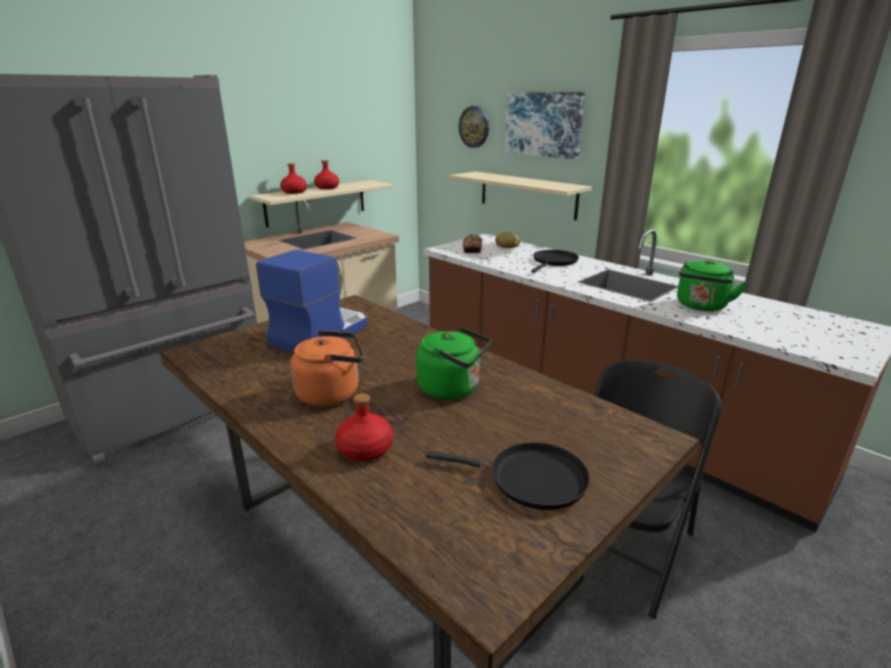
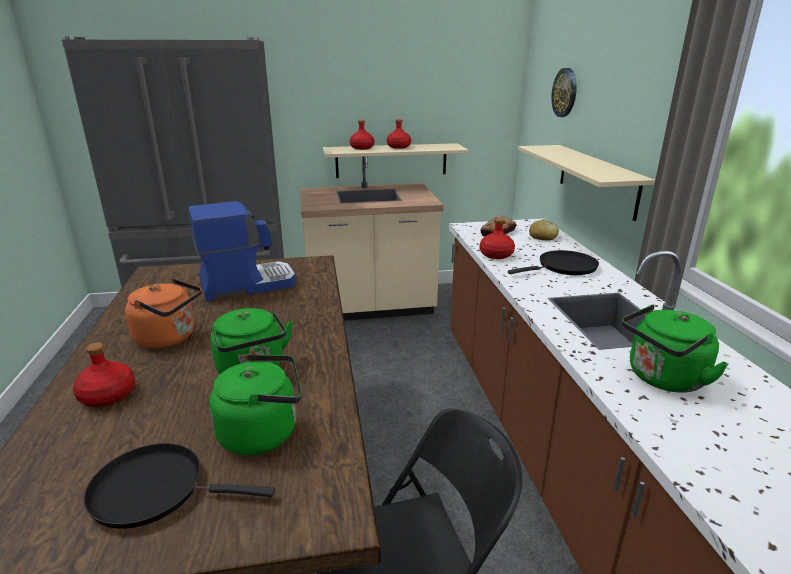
camera: 35 degrees right, 0 degrees up
(498, 263) = (496, 254): none -> red bottle
(531, 479) = (155, 490): black frying pan -> black frying pan turned 135 degrees clockwise
(535, 419) = (263, 432): none -> green kettle
(543, 124) = (621, 93): picture -> none

